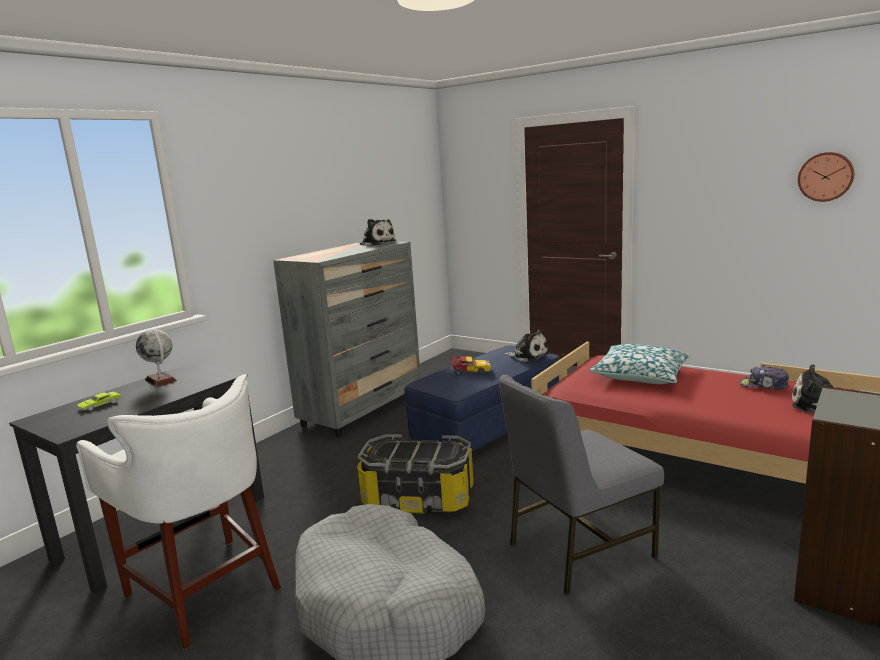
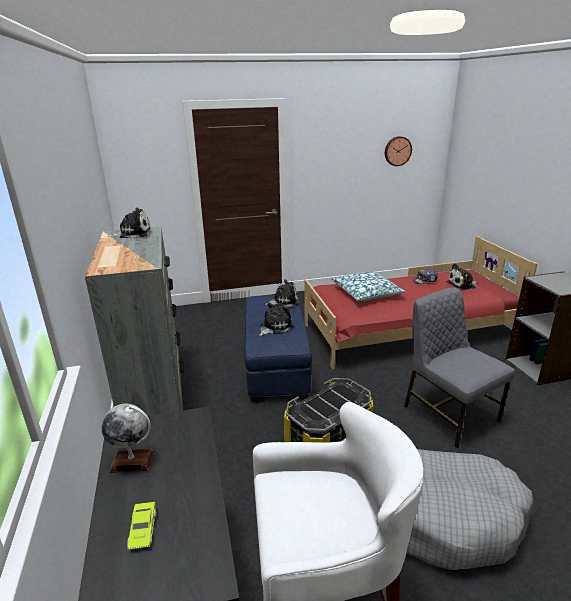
camera: 50 degrees left, 10 degrees up
(470, 371) = (274, 327): toy car -> plush toy
(577, 550) = (448, 413): grey chair -> grey chair turned 135 degrees clockwise

